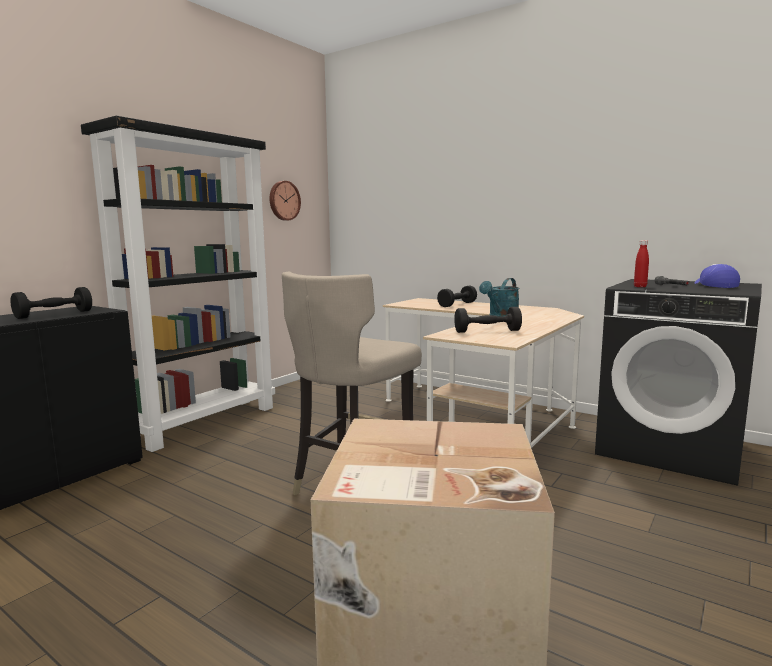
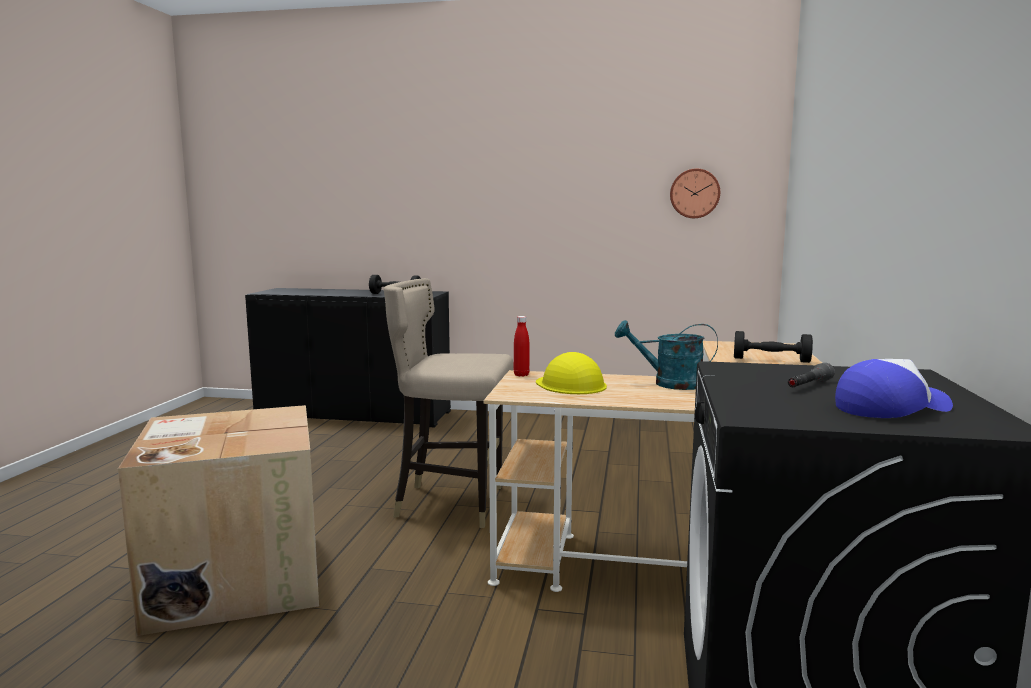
camera: 65 degrees right, 0 degrees up
(204, 422) = (527, 422): black bookcase -> none
(487, 331) = (571, 384): black dumbbell -> yellow hard hat
(640, 286) = (753, 372): red bottle -> red bottle (521, 375)

